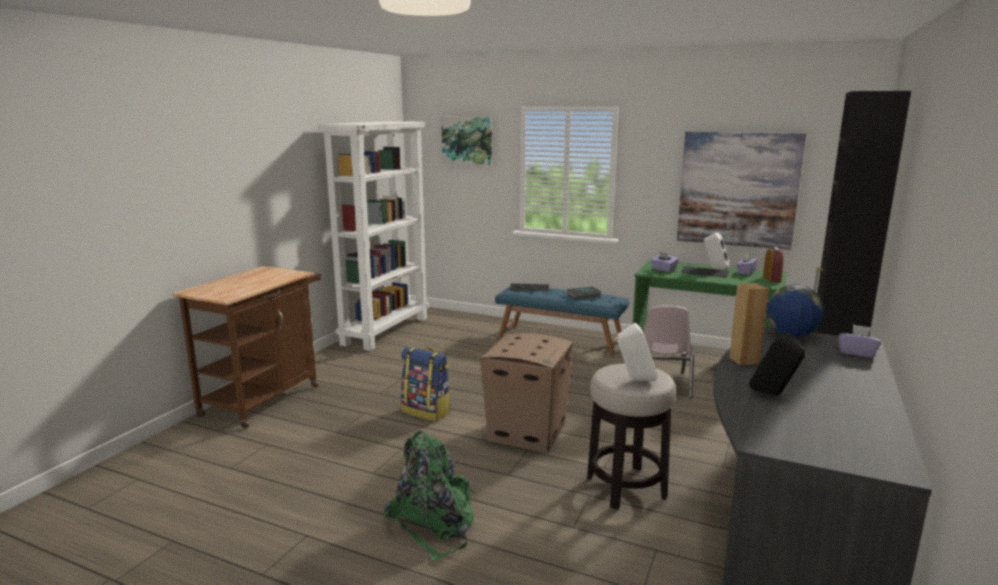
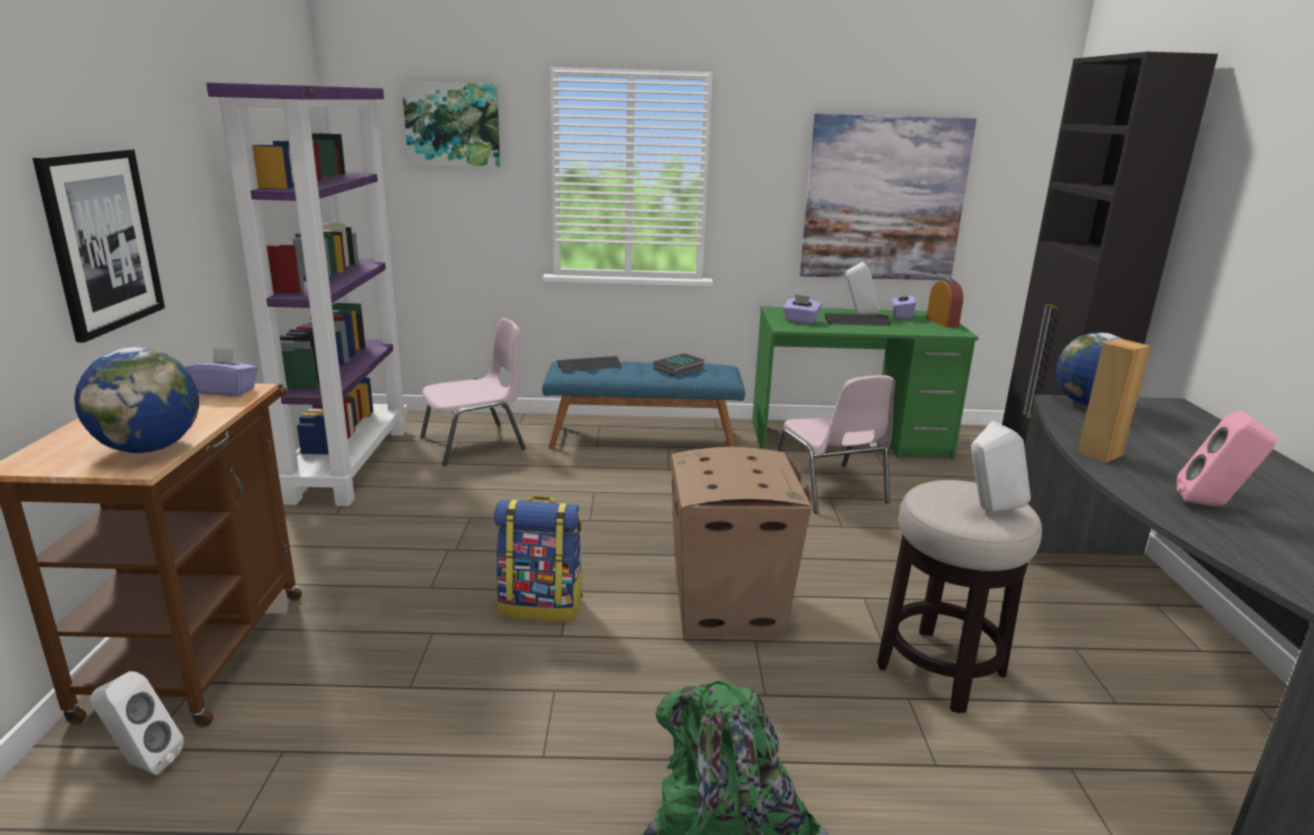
camera: 25 degrees left, 5 degrees up
(214, 436) = (143, 763): none -> white speaker
(237, 291) = (149, 448): none -> globe
(249, 199) = (102, 241): none -> picture
(385, 330) = (349, 463): white bookcase -> purple bookcase
(458, 329) = (475, 443): none -> pink chair
(774, 395) = (1212, 505): black speaker -> pink speaker
(857, 353) = (1190, 420): purple tissue box -> purple tissue box (227, 391)

